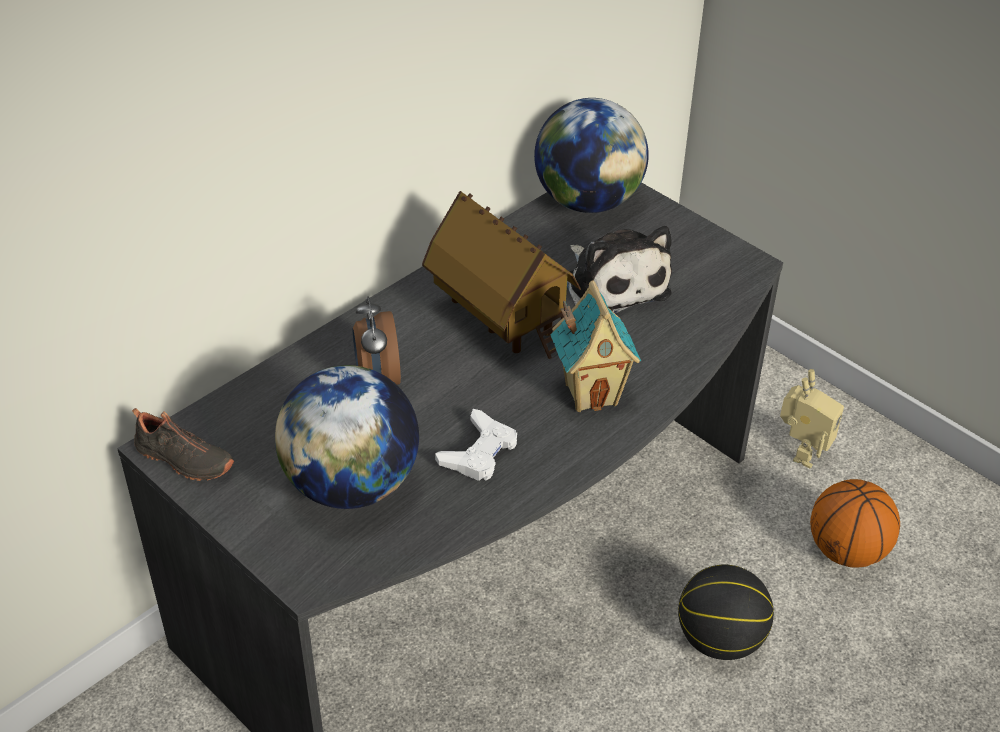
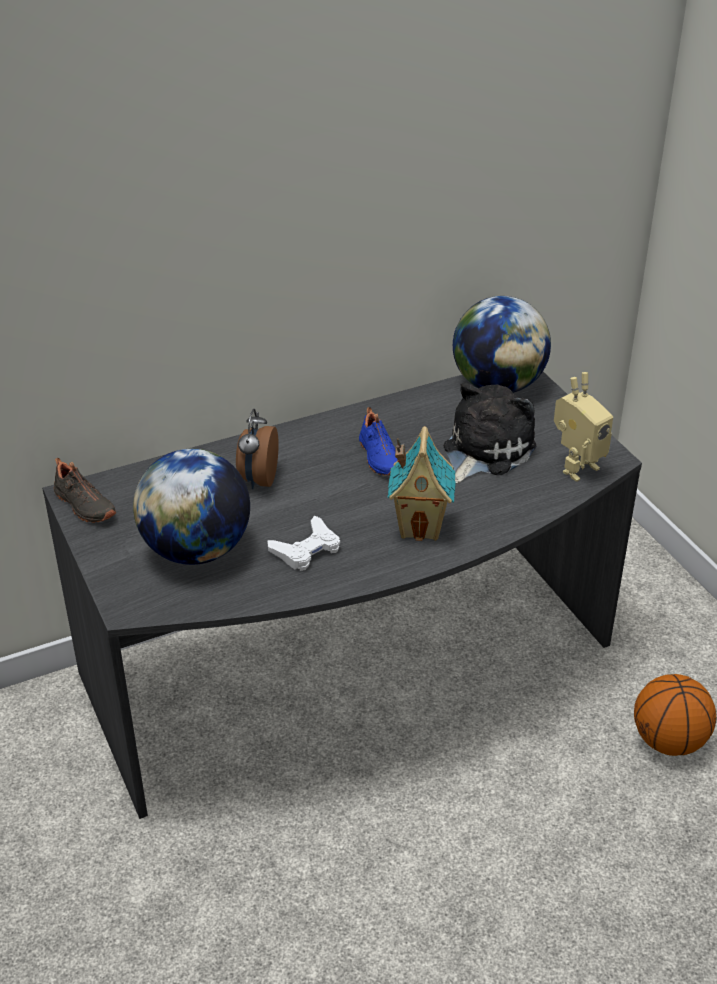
camera: 20 degrees right, 5 degrees down
(501, 318) = (378, 457): toy house -> blue shoe
(613, 284) = (484, 450): plush toy -> plush toy turned 135 degrees counterclockwise
(720, 640) = (519, 783): basketball -> none
(802, 452) = (665, 652): toy robot -> toy robot (576, 467)

